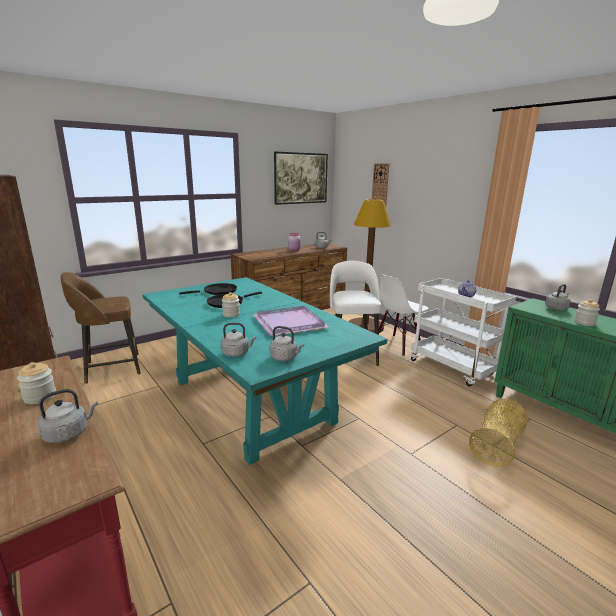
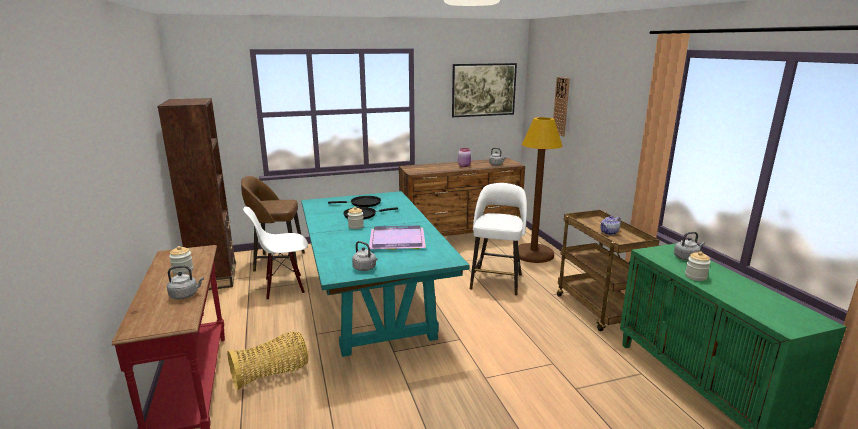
camera: 20 degrees right, 0 degrees up
(237, 353) = (332, 259): grey kettle -> none
(397, 345) = (554, 278): white chair -> white chair (284, 287)
(453, 368) = (598, 310): white cart -> brown cart
(497, 445) = (579, 389): basket -> basket (272, 374)

